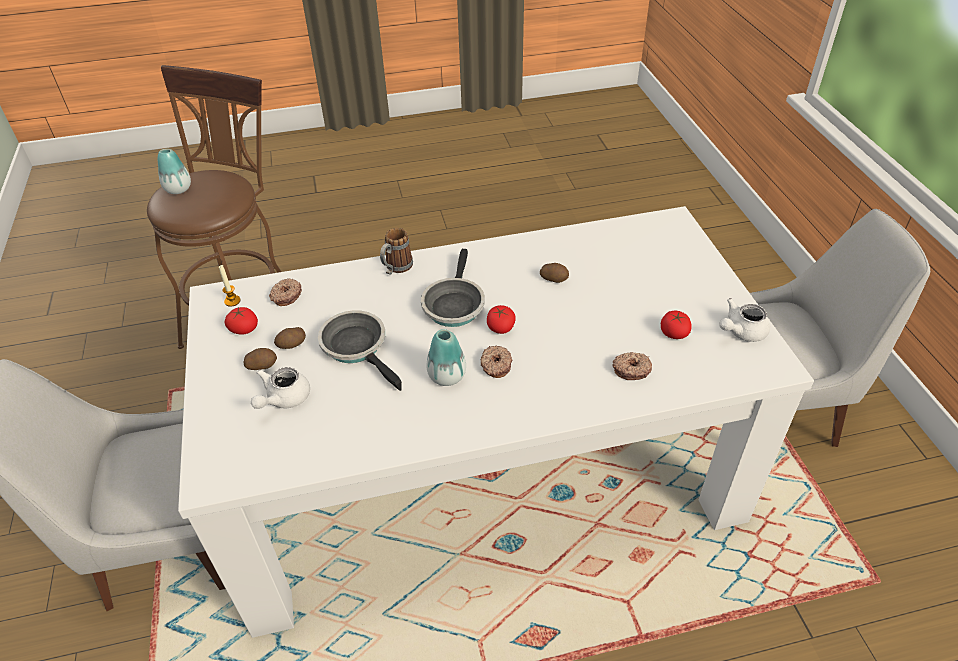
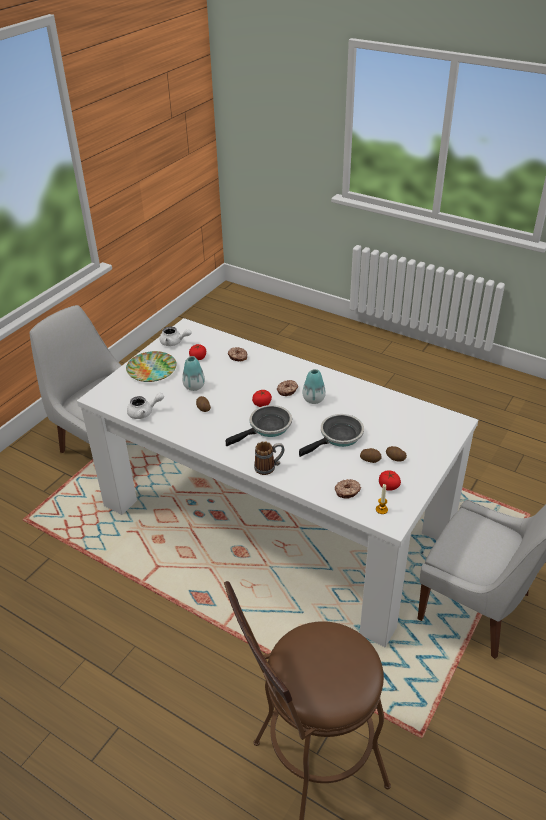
camera: 135 degrees left, 5 degrees down
(178, 189) = (339, 684): vase -> vase (194, 386)
(283, 399) = (398, 435): white teapot -> white teapot (144, 412)
(358, 347) = (338, 437): frying pan -> frying pan turned 135 degrees counterclockwise
(687, 281) = (152, 370): none -> plate

